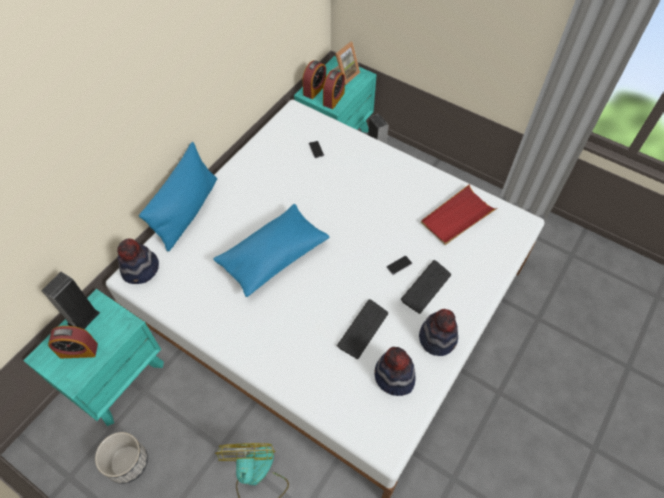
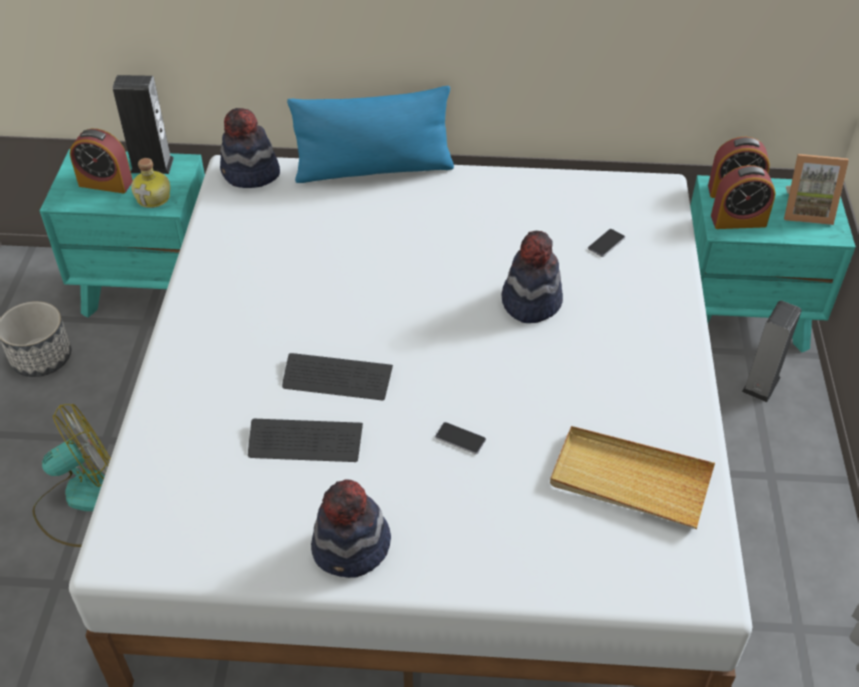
camera: 60 degrees right, 10 degrees down
(78, 350) = (105, 183): alarm clock -> alarm clock turned 45 degrees counterclockwise
(116, 328) = (154, 198): none -> bottle
(273, 256) = (365, 285): blue pillow -> none
(394, 377) = (242, 516): hat -> hat (530, 301)
(426, 287) = (442, 493): keyboard -> keyboard (337, 378)
(457, 217) = (630, 480): red tray -> beige tray

